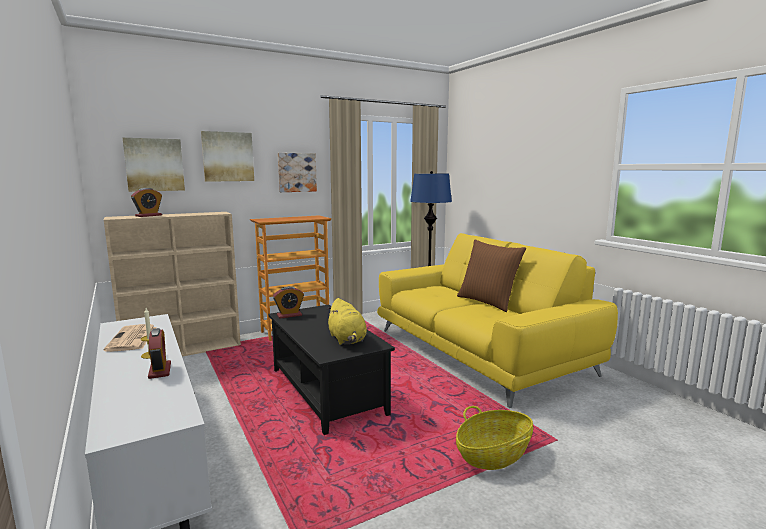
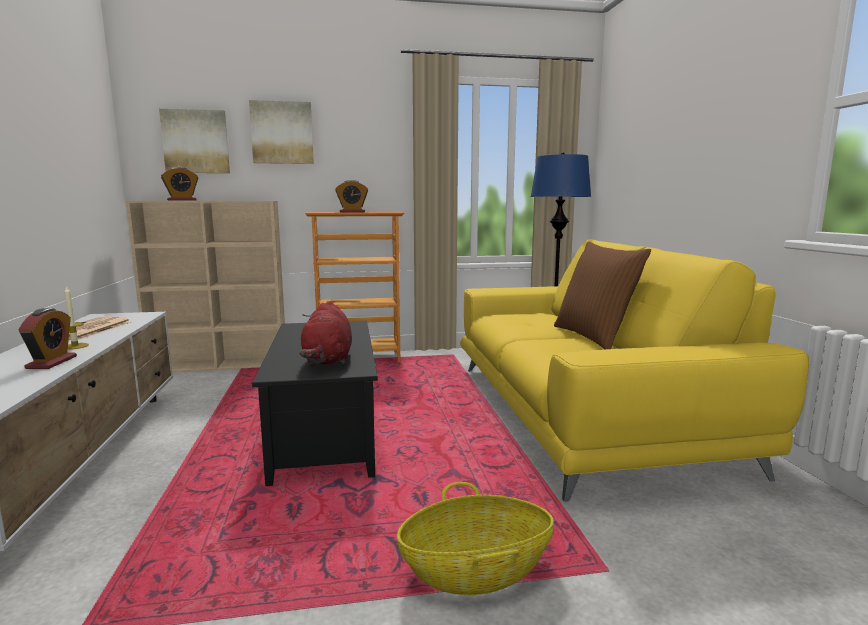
camera: 20 degrees right, 0 degrees up
(289, 315) = (302, 327): alarm clock -> alarm clock (352, 212)
(296, 172) = (370, 154): picture -> none
(347, 340) = (328, 360): yellow plush toy -> red plush toy

